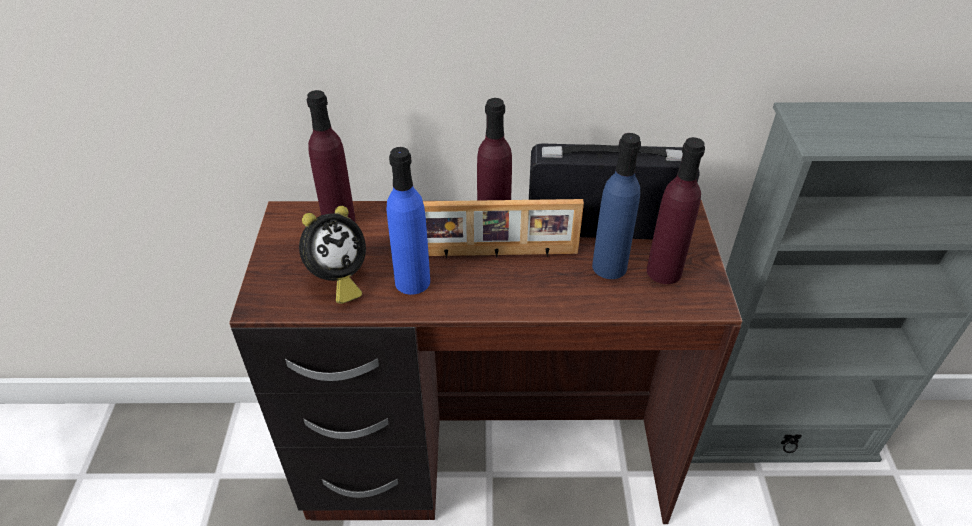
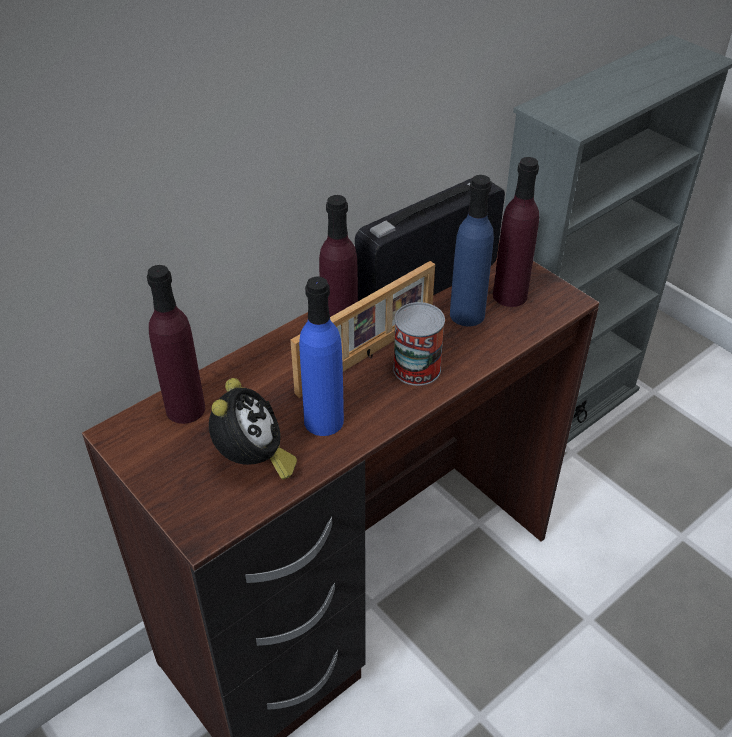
camera: 40 degrees left, 0 degrees up
(521, 284) = (417, 368): none -> can

